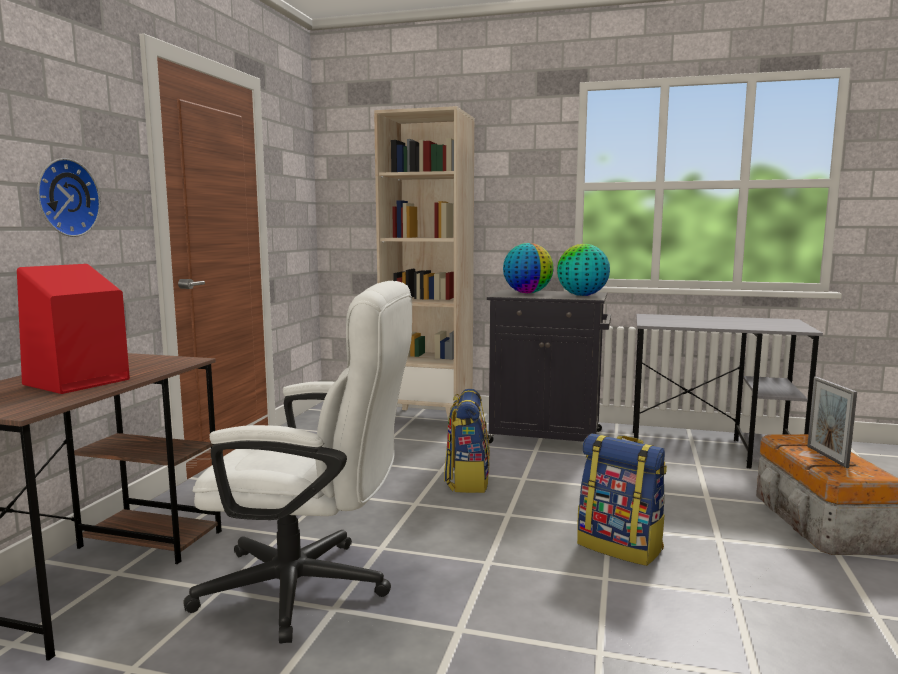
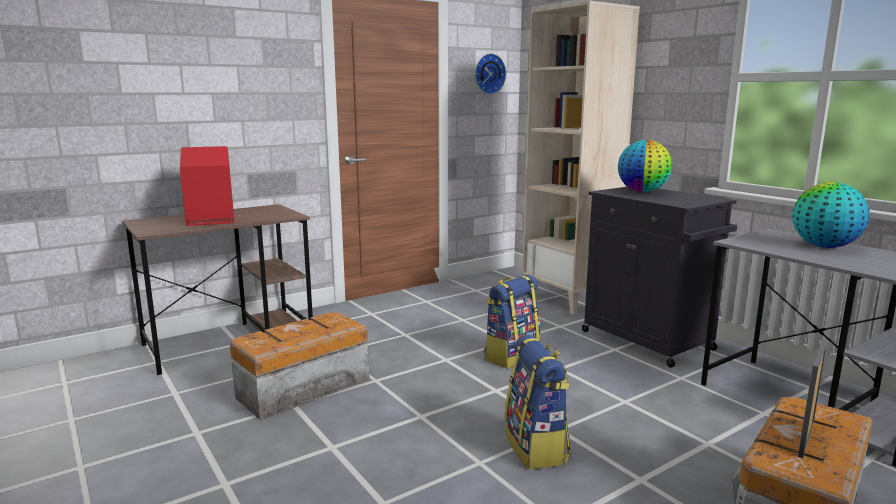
camera: 40 degrees right, 5 degrees up
(65, 198) = (245, 101): wall clock -> wall clock (488, 74)
(311, 589) = (301, 388): white office chair -> storage box
(582, 295) = (685, 201): globe -> globe (824, 247)

